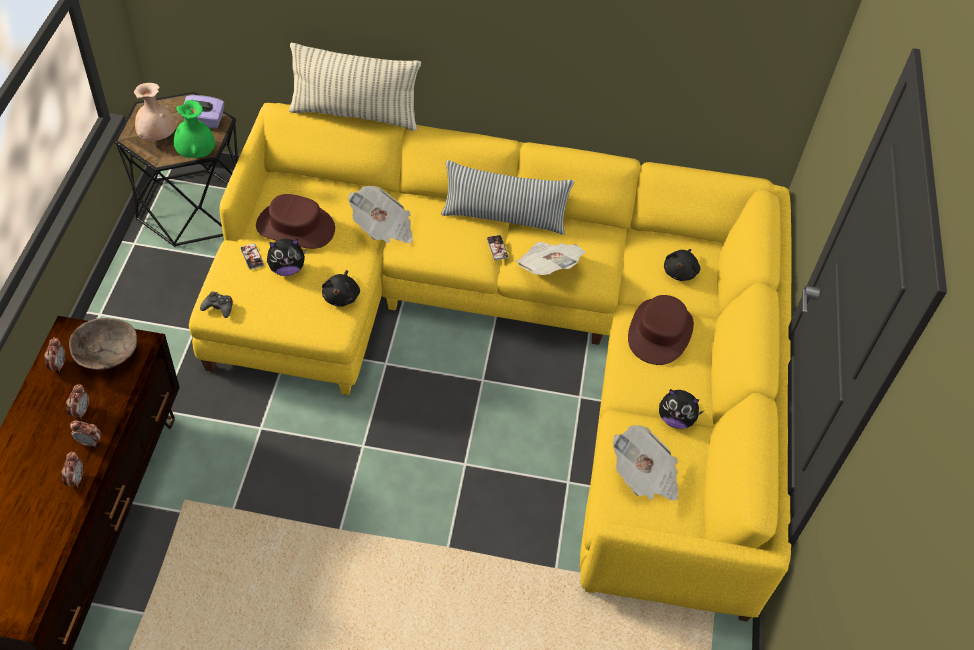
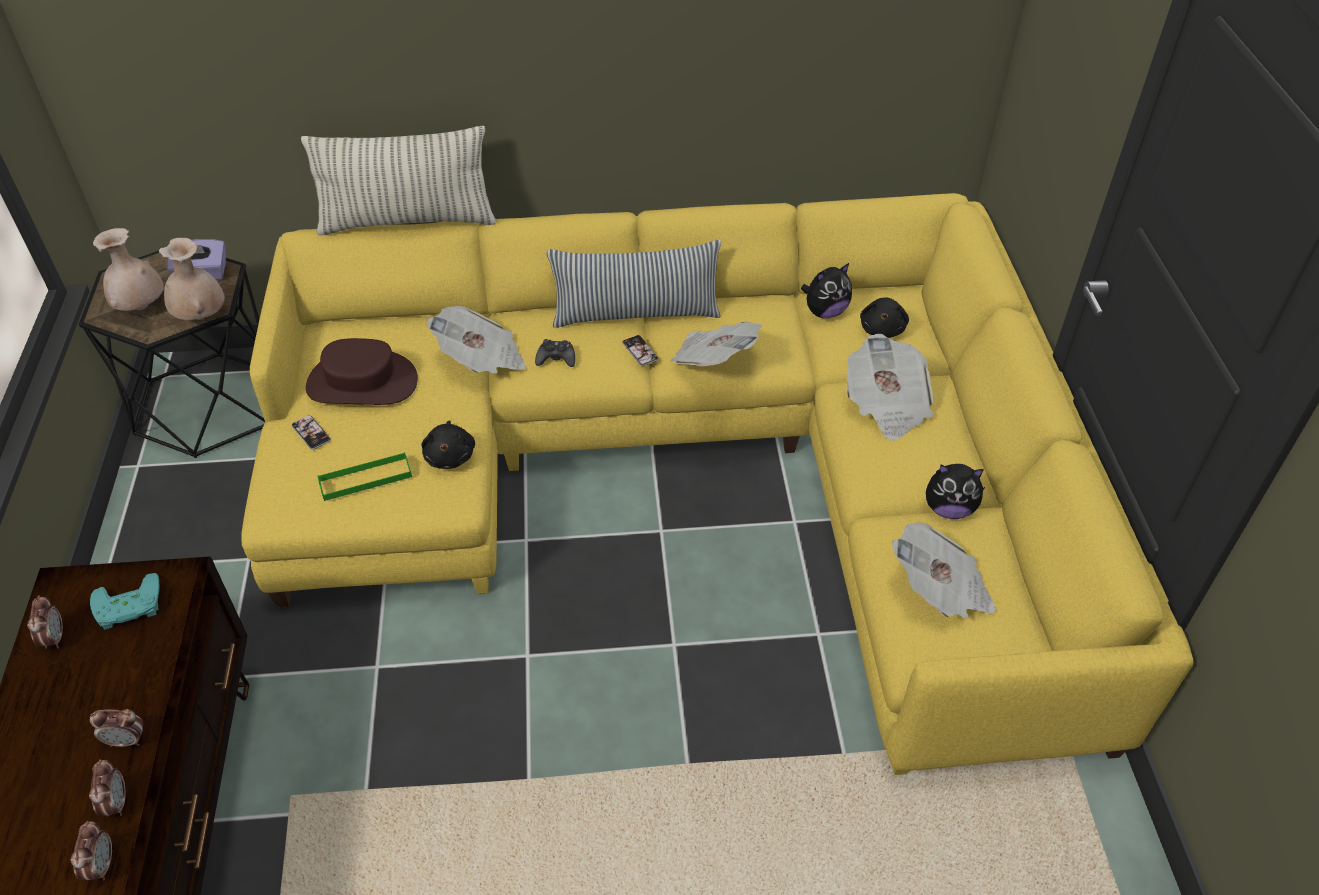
camera: 10 degrees left, 5 degrees down
(81, 411) = (104, 697): alarm clock -> alarm clock (102, 865)
(107, 356) = (128, 608): brown bowl -> turquoise game controller
(196, 154) = (201, 316): green vase -> beige vase
(218, 307) = (280, 509): black game controller -> black game controller (556, 358)
(280, 299) = (365, 479): none -> green tray
(287, 269) = (364, 437): plush toy -> plush toy (825, 312)
(660, 332) = (886, 405): brown hat -> newspaper

